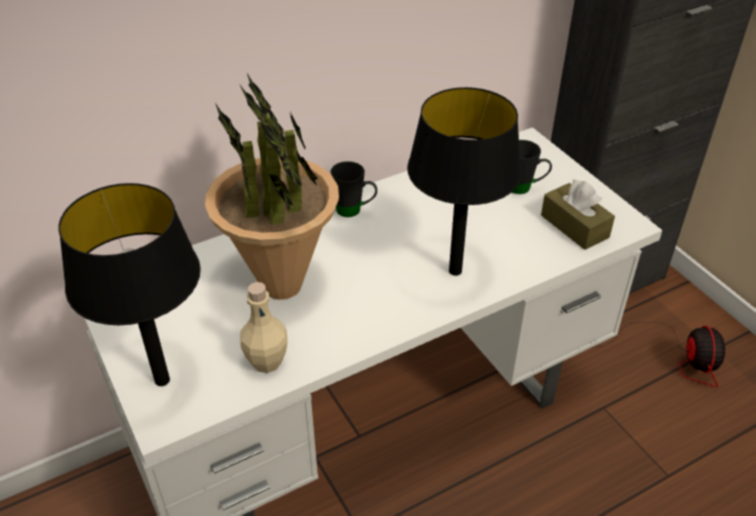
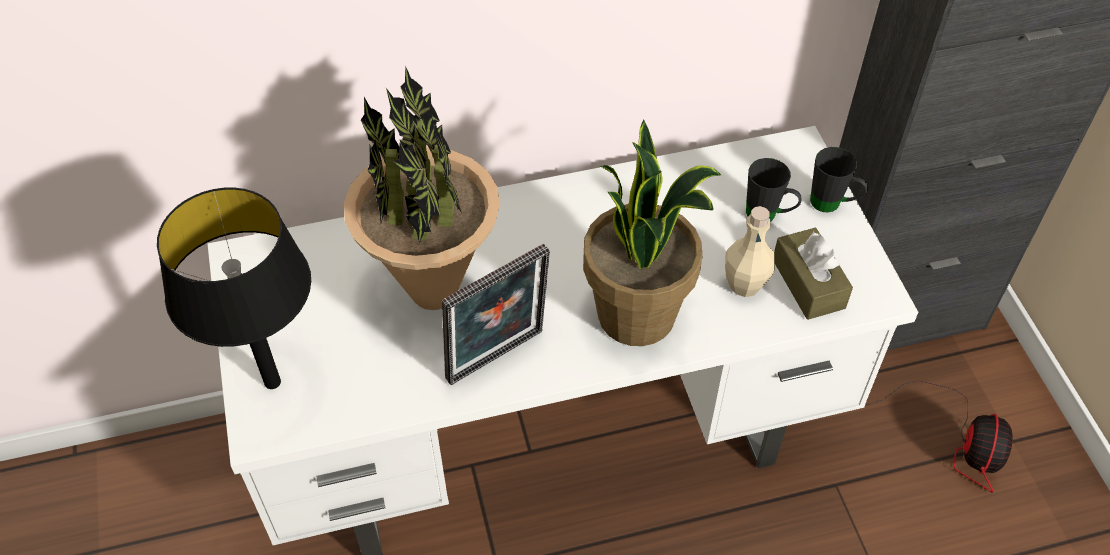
camera: 15 degrees right, 10 degrees up
(267, 361) = (388, 385): beige bottle -> beige bottle (745, 284)
(354, 324) = (498, 360): none -> picture frame
(355, 211) = (549, 207): black mug -> black mug (832, 204)
(455, 271) = (638, 314): black table lamp -> potted plant

